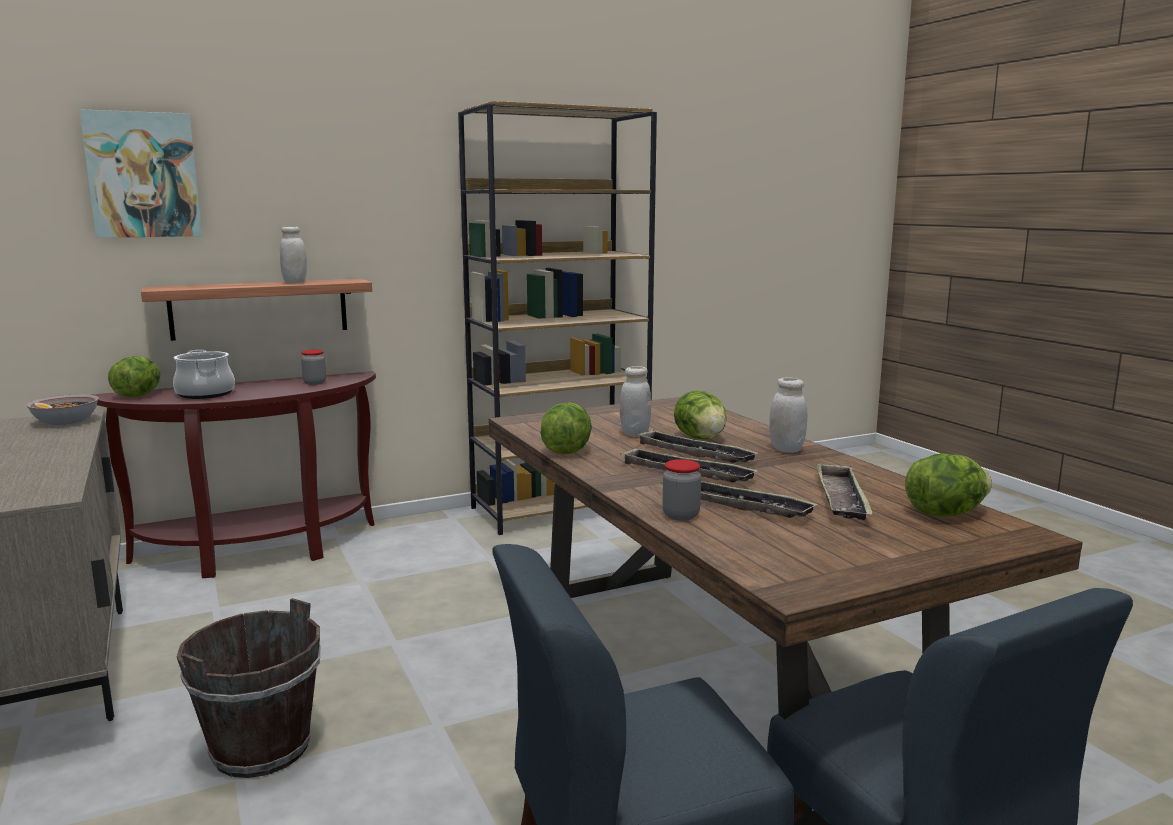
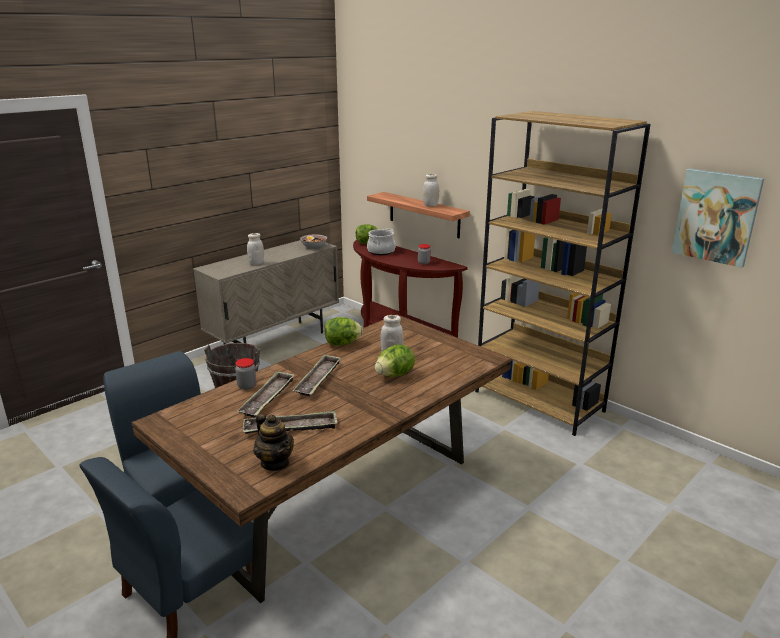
camera: 70 degrees right, 10 degrees up
(143, 175) = (388, 137): picture -> picture (716, 217)
(694, 454) = (358, 377): tray -> none
(786, 449) = (387, 404): white jar -> white jar (256, 263)
(945, 514) = (275, 463): lettuce -> teapot

